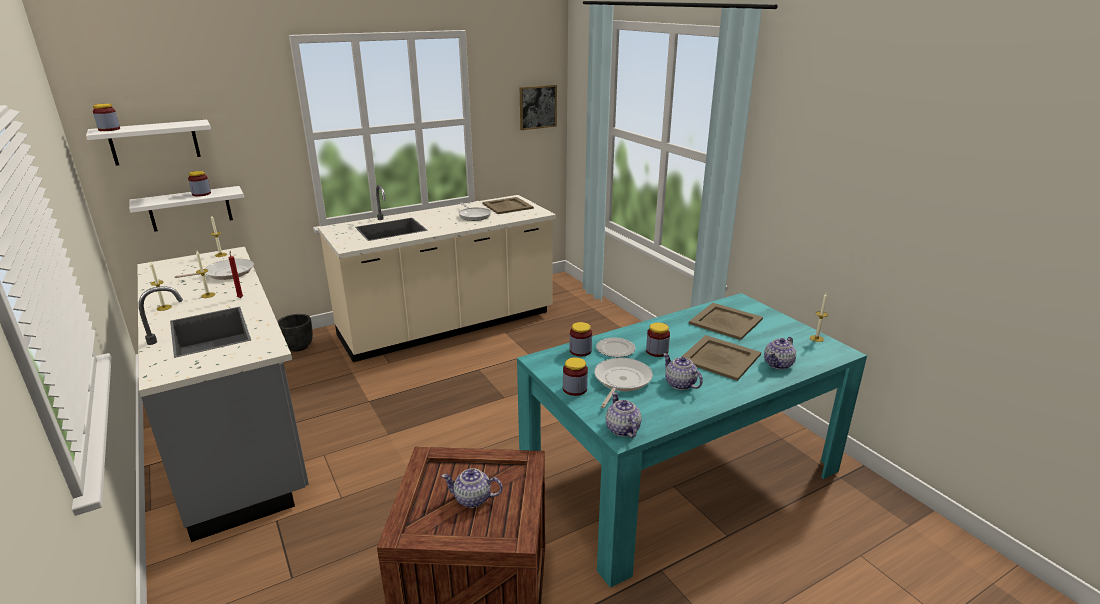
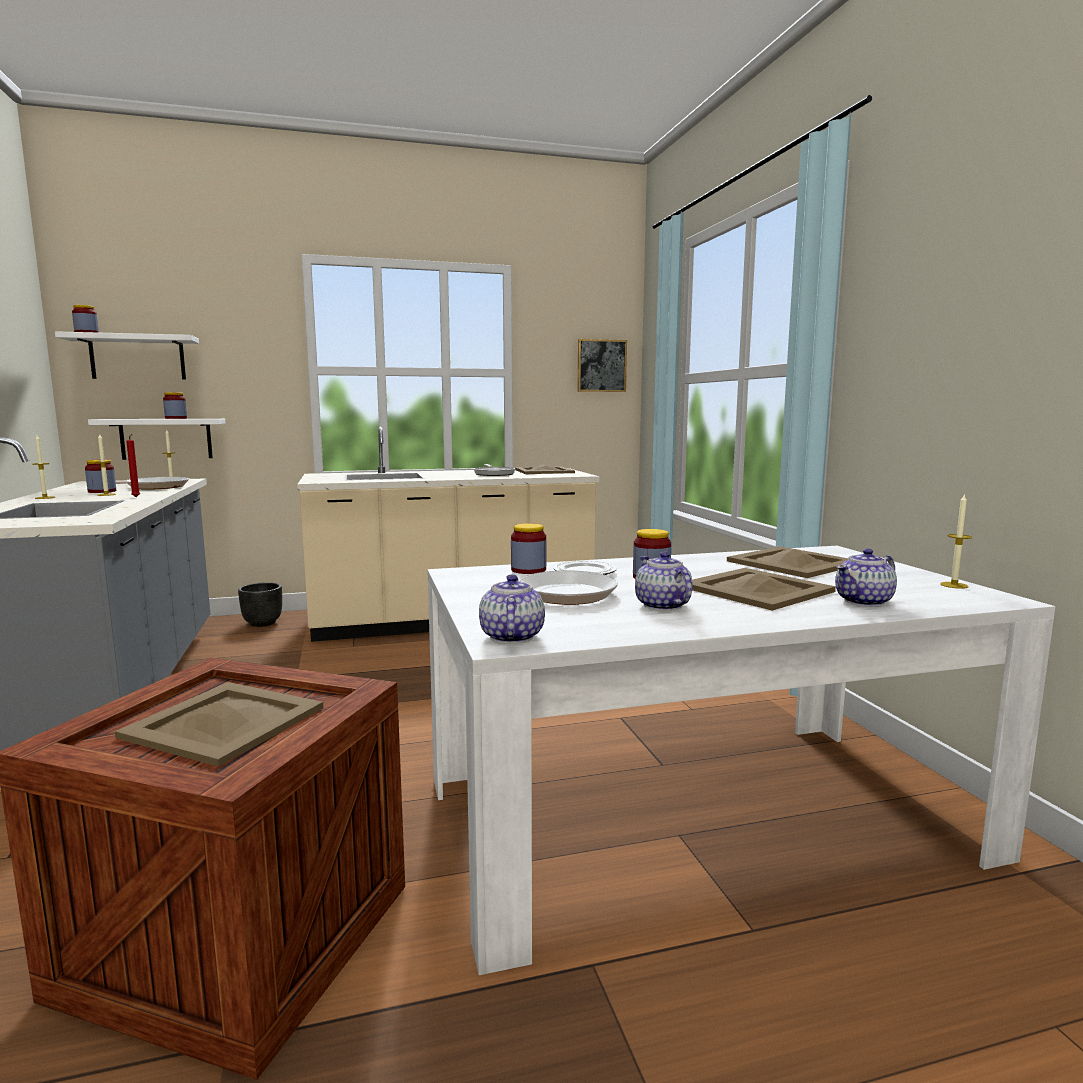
camera: 15 degrees right, 15 degrees down
(473, 499) = (224, 723): teapot -> beige tray
(575, 389) = (479, 597): jar -> jar (102, 491)
(679, 473) = (697, 818): turquoise dining table -> white dining table

